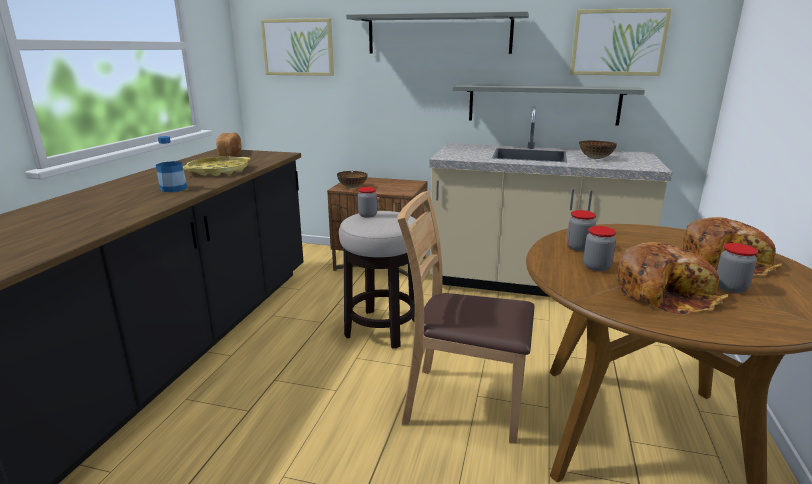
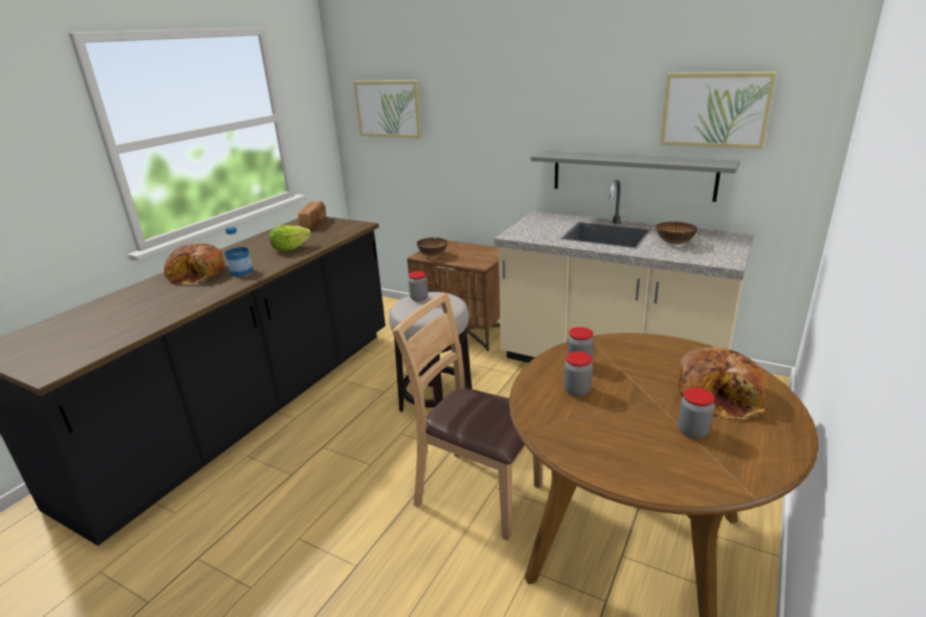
camera: 15 degrees right, 5 degrees up
(218, 171) = (290, 248): yellow tray -> lettuce
(438, 34) = (522, 98): grey shelf -> none
(665, 293) = (619, 430): bread -> bread (198, 274)

